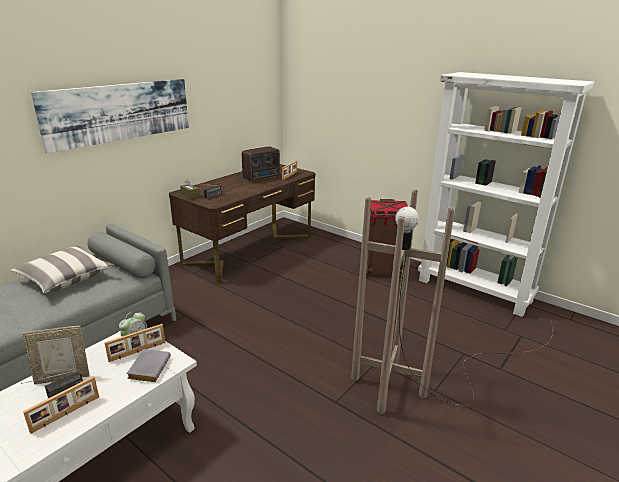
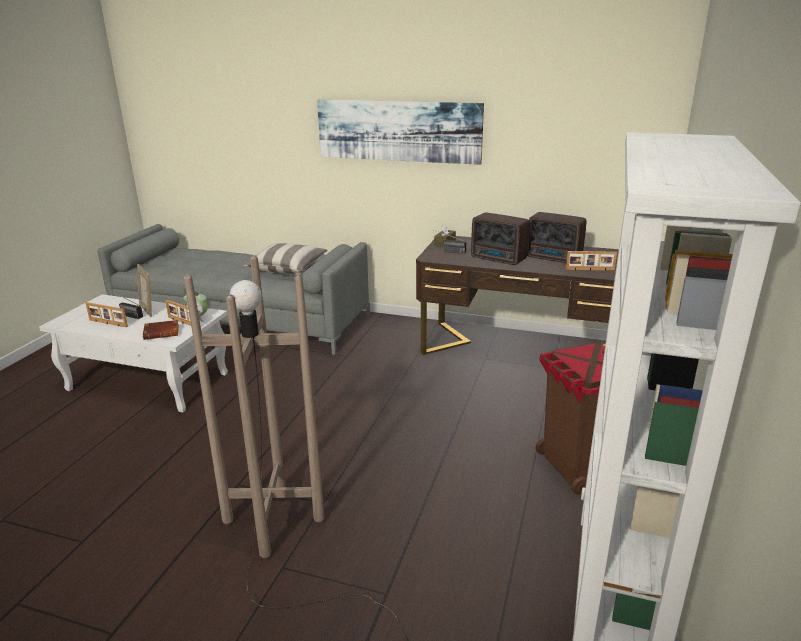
camera: 70 degrees right, 0 degrees up
(149, 367) = (162, 332): grey book -> brown book
(245, 189) = (499, 259): none -> radio

